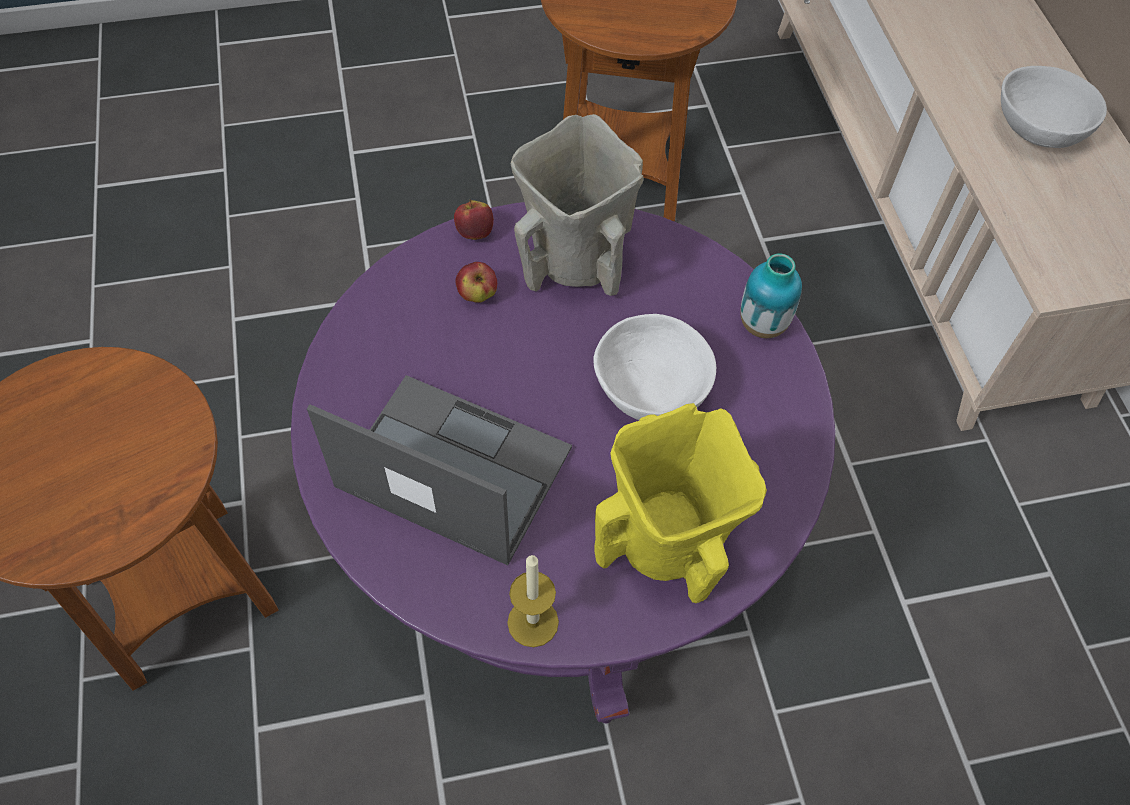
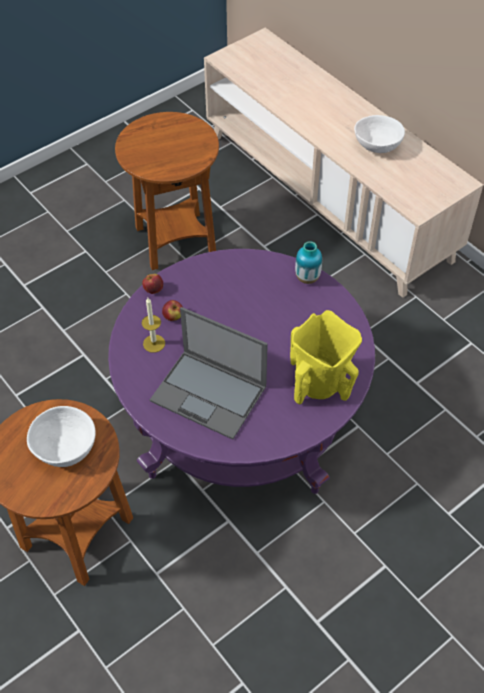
camera: 25 degrees left, 5 degrees down
(451, 468) = (210, 394): laptop -> laptop turned 150 degrees counterclockwise
(533, 622) = (284, 438): candle -> candle (154, 343)
(574, 261) = (207, 284): beige vase -> none
(649, 391) = (275, 326): white bowl -> white bowl (65, 449)

